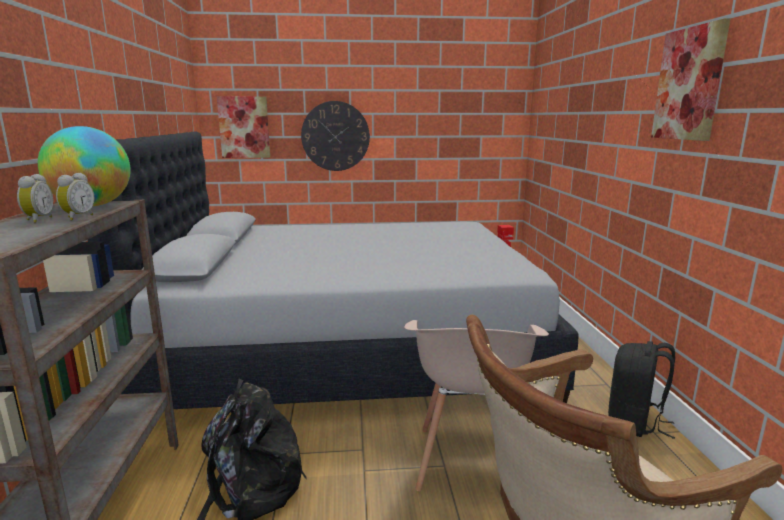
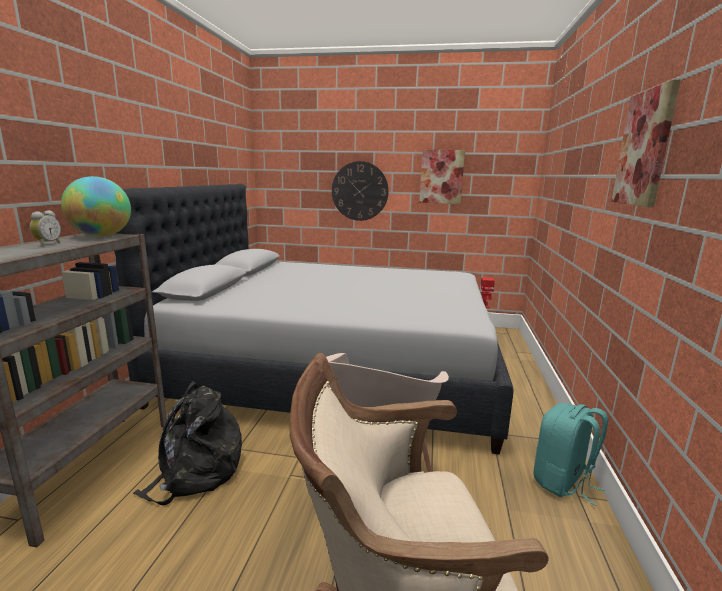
camera: 15 degrees right, 0 degrees up
(77, 217) = (74, 244): alarm clock -> none
(244, 127) = (287, 181): picture -> picture (441, 177)
(635, 422) = (563, 482): black backpack -> turquoise backpack

